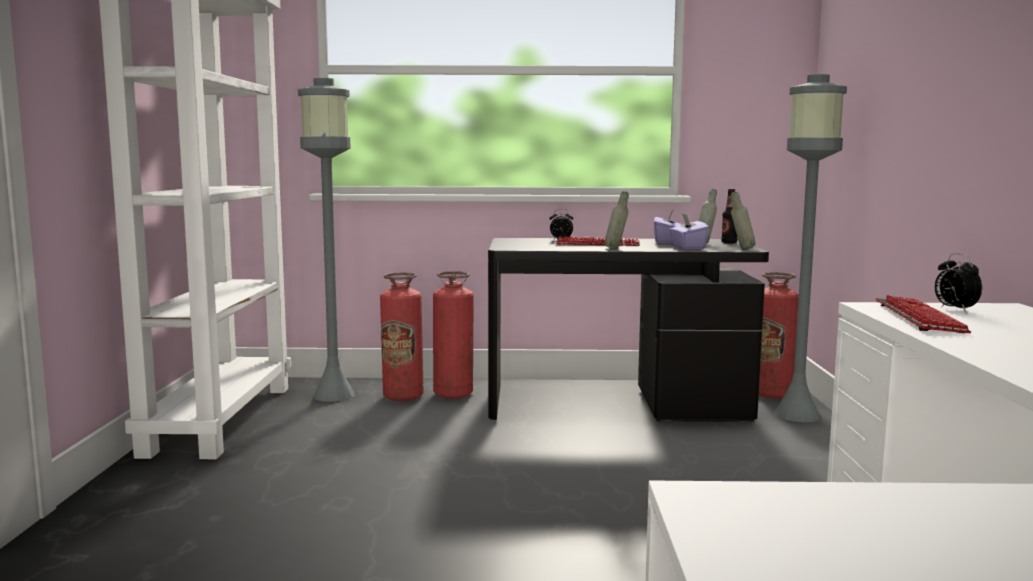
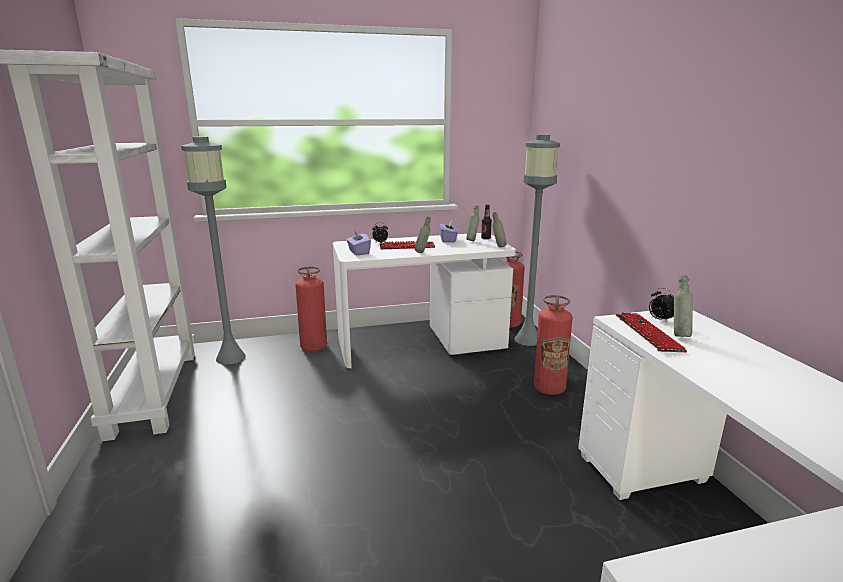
camera: 15 degrees left, 10 degrees up
(403, 396) = (280, 353): fire extinguisher -> fire extinguisher (549, 388)
(618, 404) = (422, 343): black desk -> white desk
(687, 248) = (465, 248): purple tissue box -> purple tissue box (358, 252)
(974, 321) = (678, 335): none -> grey bottle

